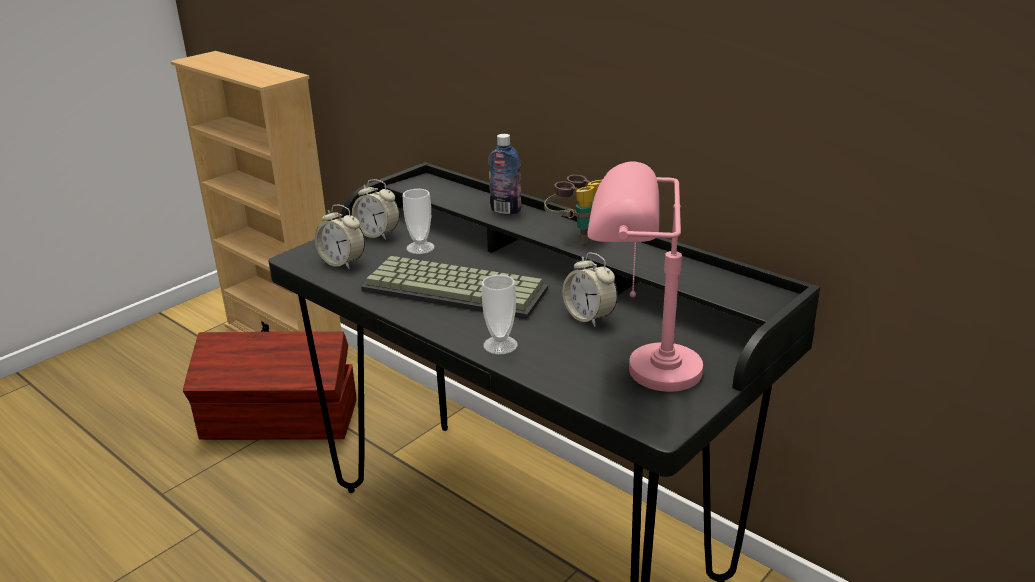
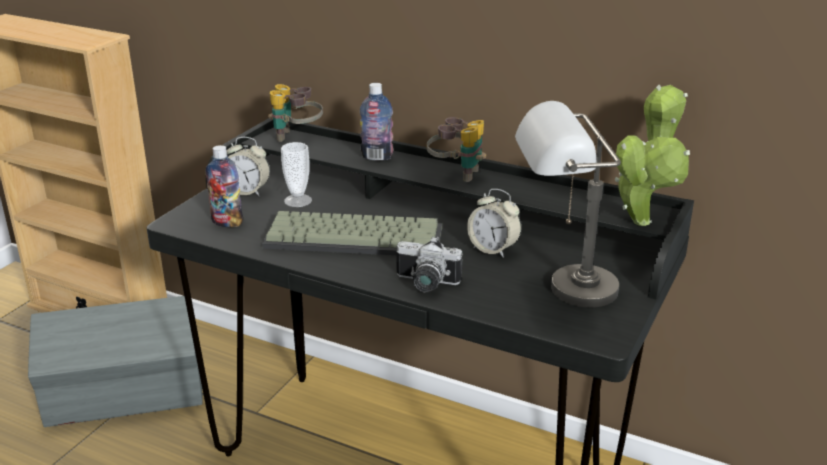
camera: 15 degrees left, 0 degrees up
(281, 420) = (127, 395): brown storage box -> grey storage box
(342, 263) = (227, 222): alarm clock -> bottle
(438, 185) = (296, 137): none -> binoculars
(500, 345) = (425, 284): cup -> camera
(639, 370) = (561, 292): pink table lamp -> grey table lamp
(751, 301) = (642, 219): none -> potted plant

